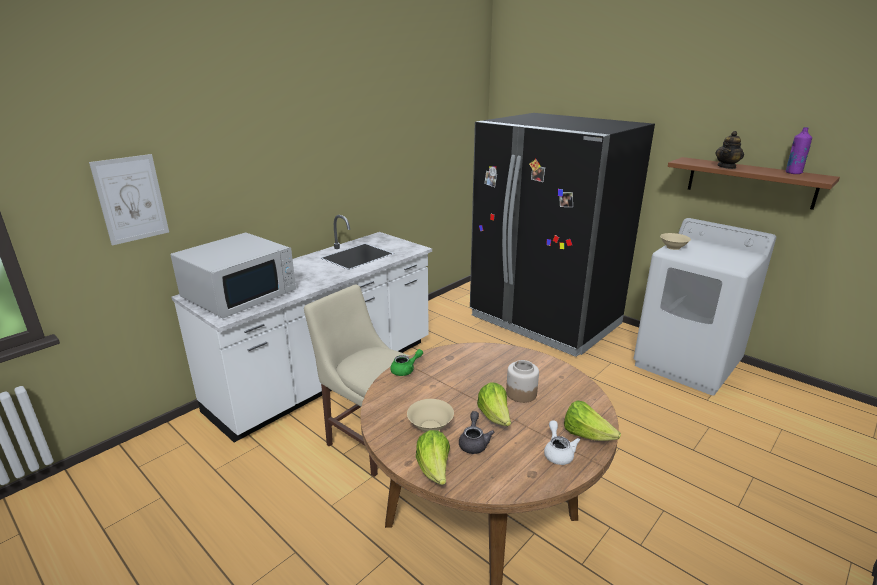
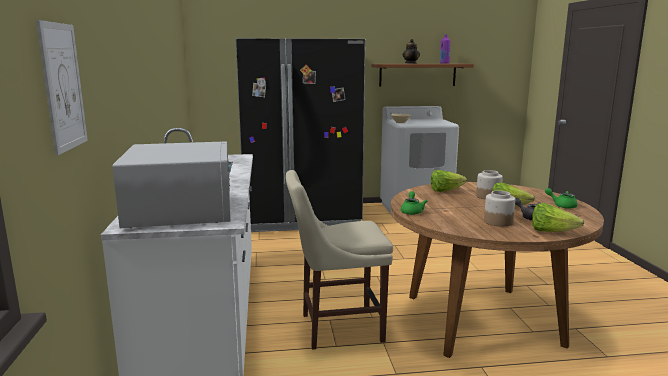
camera: 50 degrees left, 10 degrees down
(430, 426) = (498, 222): beige bowl -> jar
(558, 452) = (562, 205): white teapot -> green teapot
(586, 435) = (551, 197): lettuce -> lettuce (445, 191)

